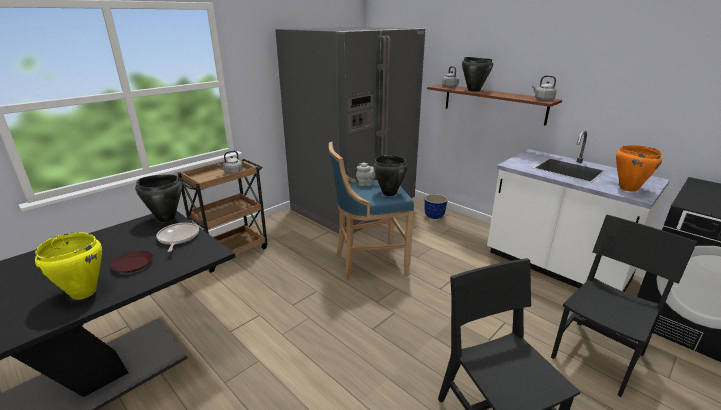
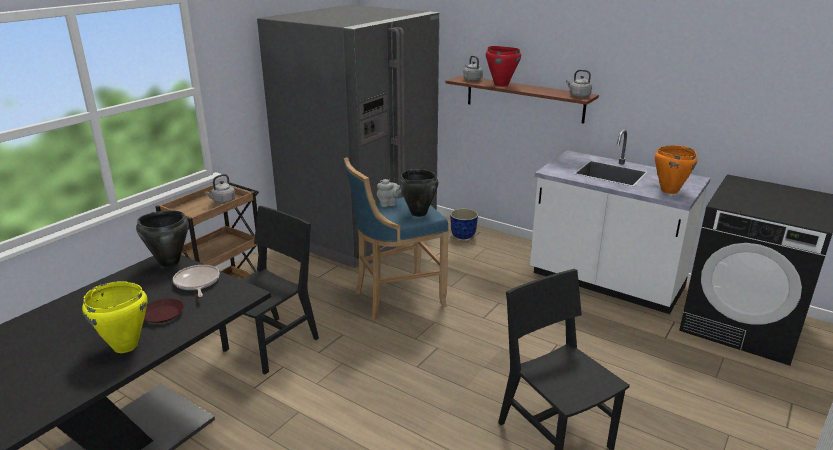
camera: 10 degrees left, 0 degrees up
(473, 90) = (501, 85): black cooking pot -> red cooking pot
(598, 355) = (650, 365): black chair -> black chair (271, 344)

